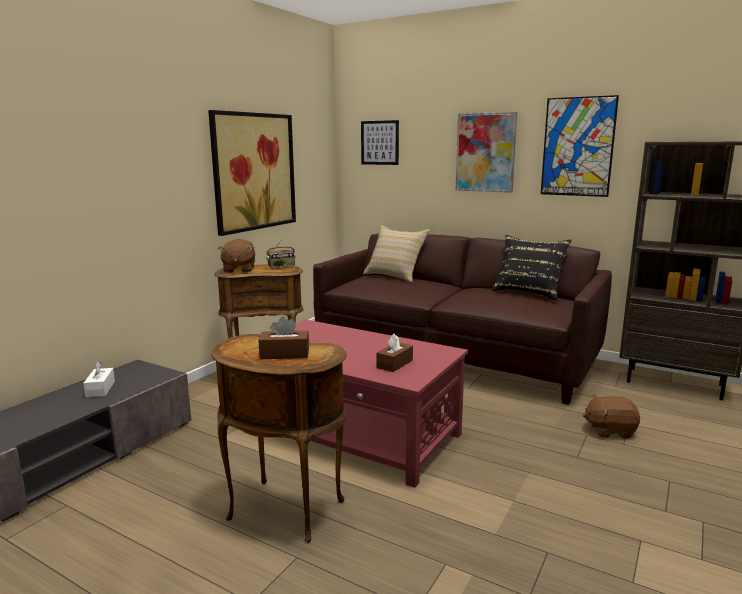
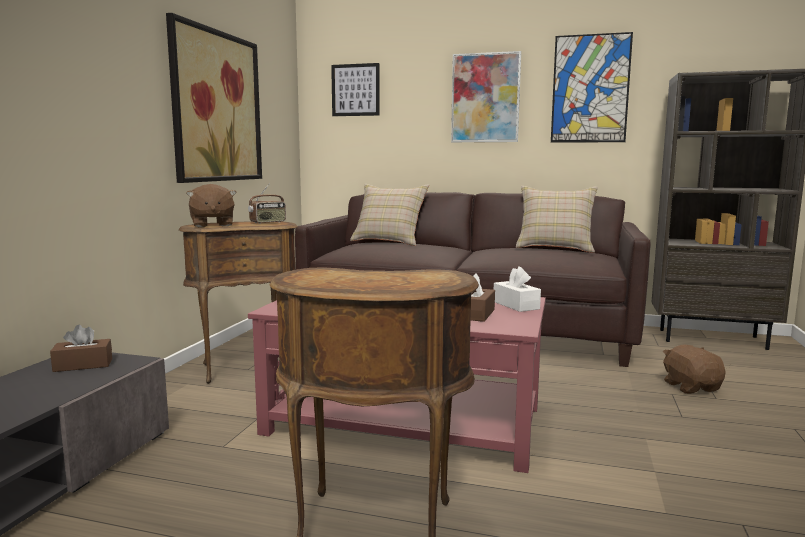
camera: 15 degrees left, 5 degrees down
(100, 389) = (33, 386): white tissue box -> white tissue box (516, 305)
(284, 354) = (393, 280): brown tissue box -> brown tissue box (83, 365)
(528, 292) = (555, 248): black pillow -> beige pillow
(610, 430) = (691, 387): brown plush toy -> brown plush toy turned 90 degrees clockwise

